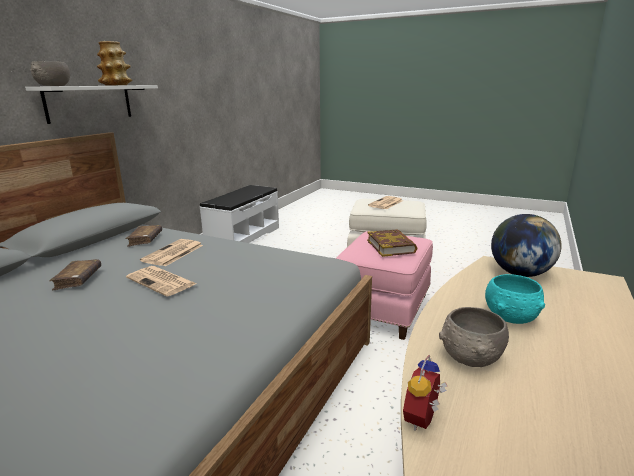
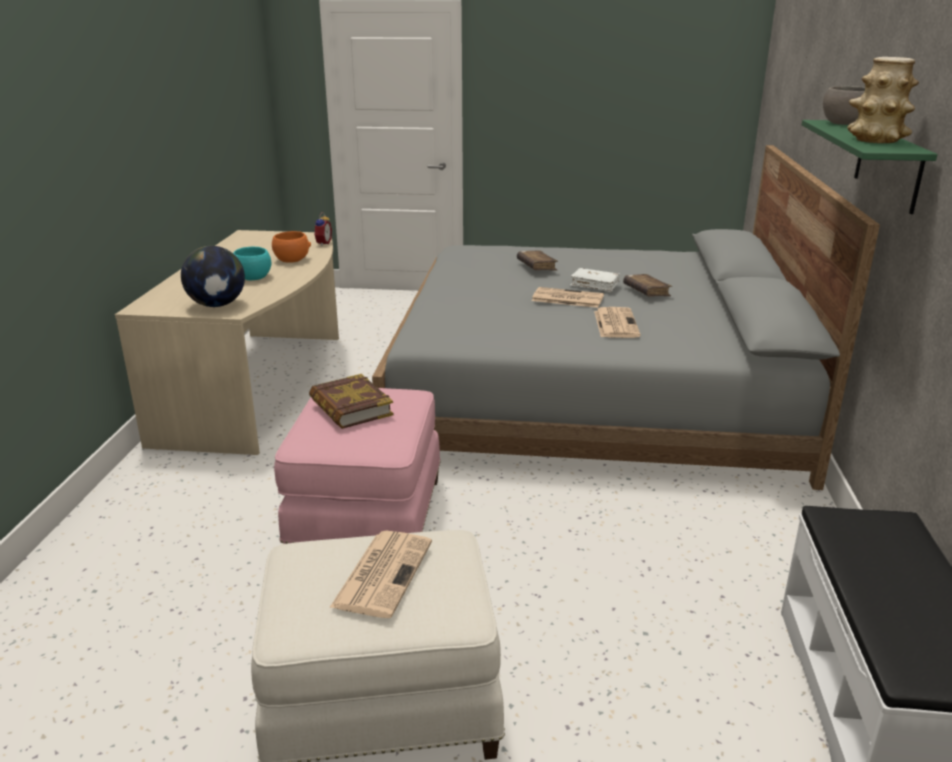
camera: 160 degrees right, 5 degrees up
(89, 103) = (888, 165): white shelf -> green shelf
(104, 293) = (595, 285): none -> white book
(145, 240) = (690, 335): brown book -> brown book (536, 266)
(471, 357) = (292, 259): grey bowl -> orange bowl

